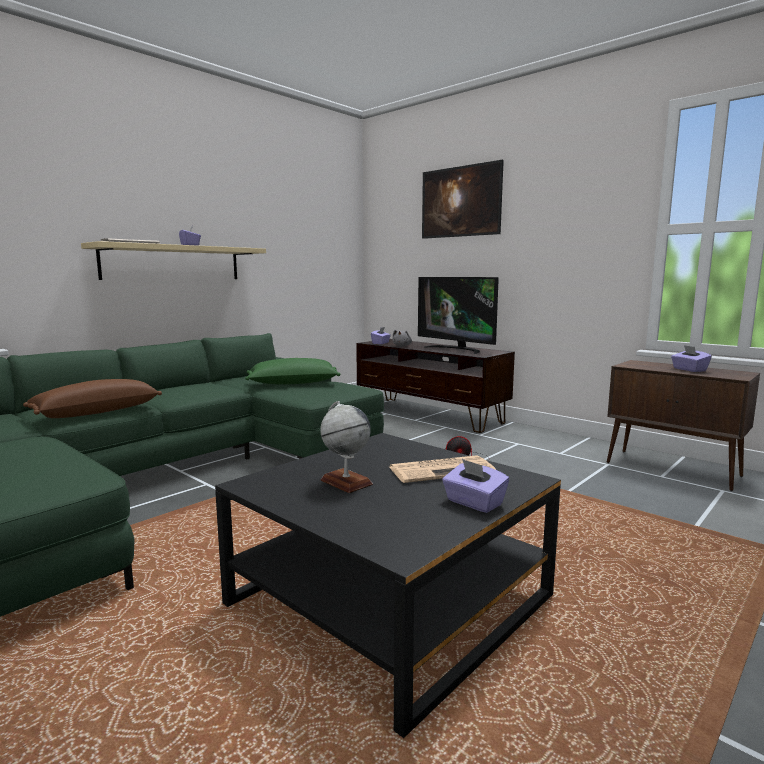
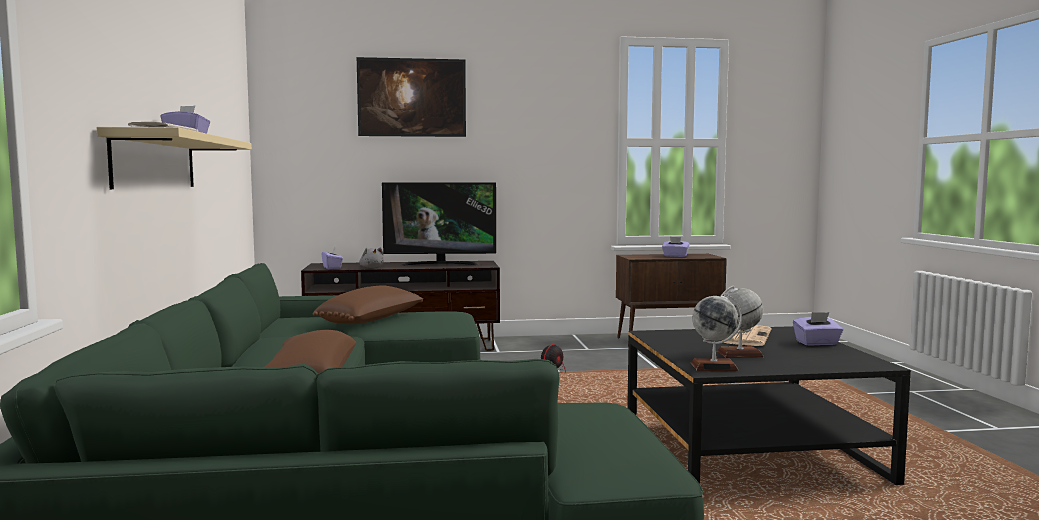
camera: 50 degrees left, 5 degrees down
(271, 483) = (714, 367): none -> globe
(293, 384) = (372, 321): green pillow -> brown pillow

